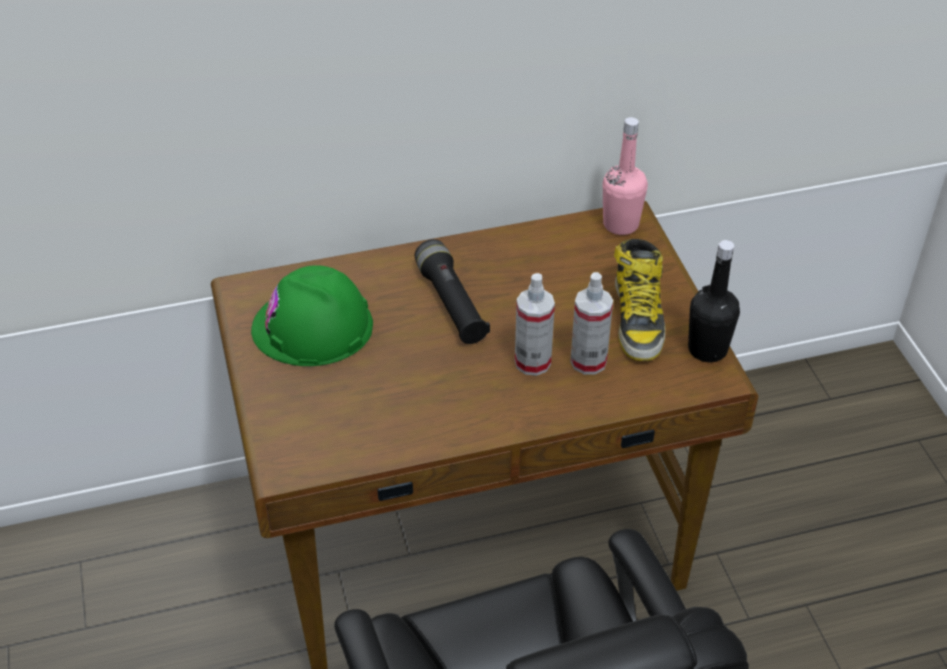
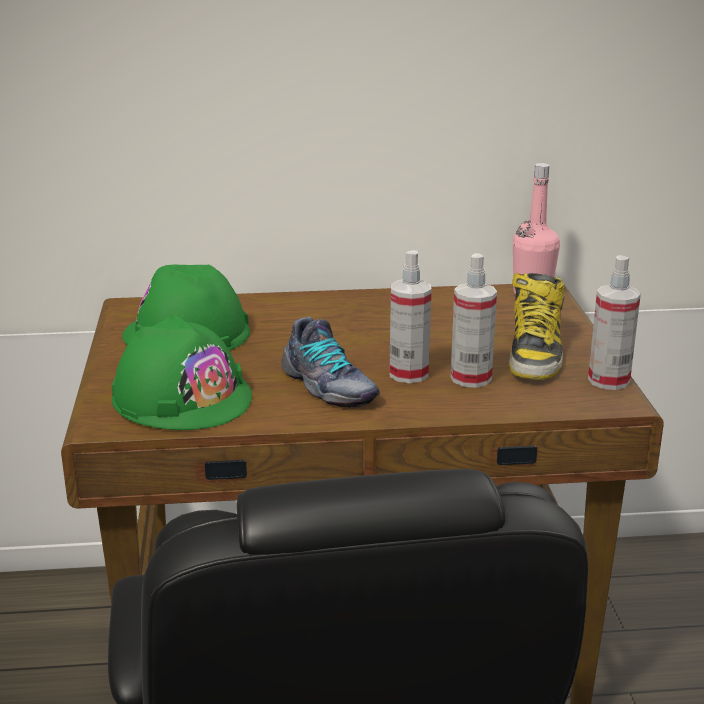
camera: 10 degrees right, 20 degrees down
(340, 422) = (182, 397): none -> green hard hat
(451, 304) = (336, 330): black flashlight -> none
(465, 390) = (327, 387): none -> shoe
(707, 349) = (608, 380): black bottle -> spray bottle

